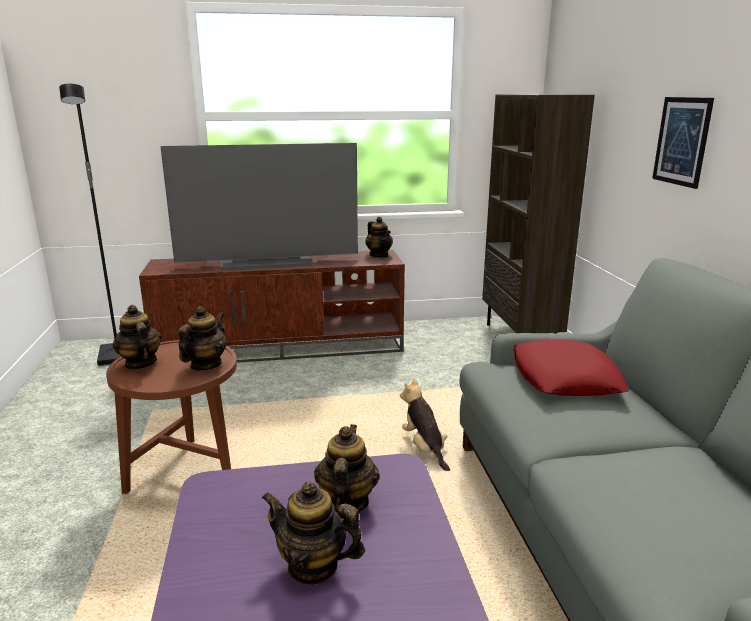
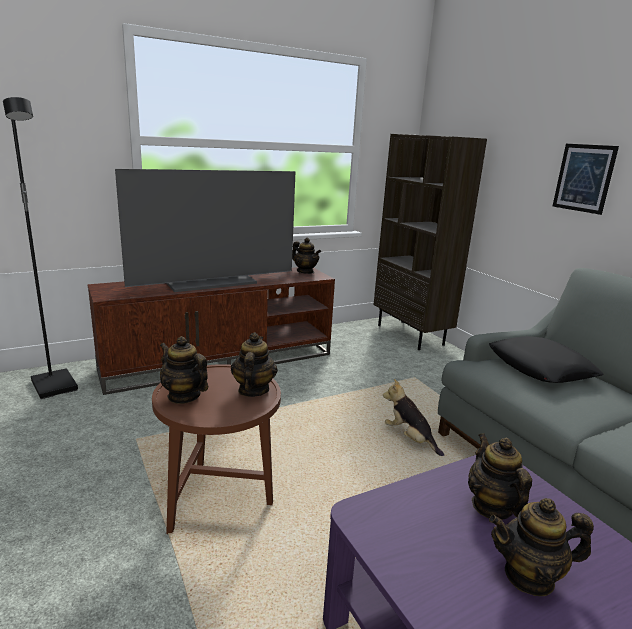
camera: 20 degrees left, 0 degrees up
(565, 378) = (540, 368): red pillow -> black pillow

